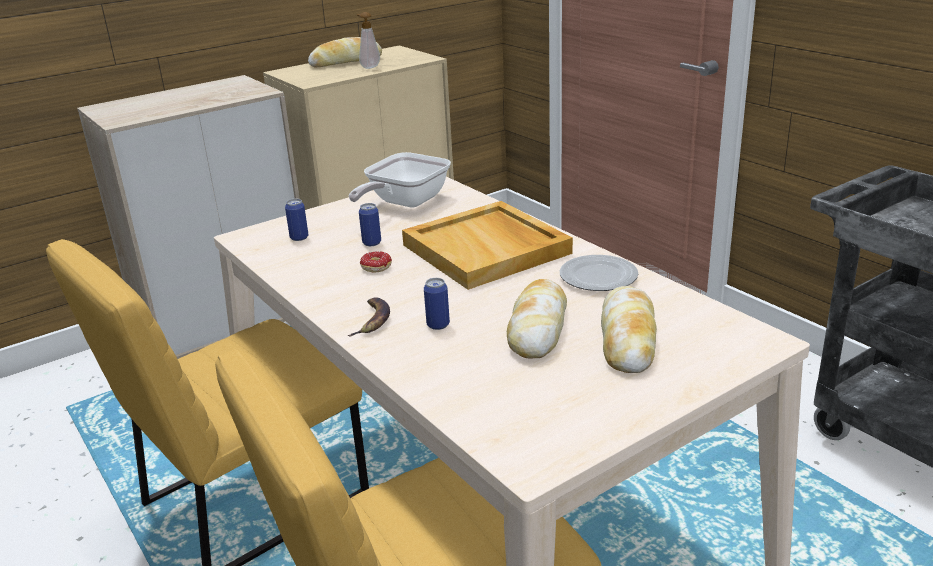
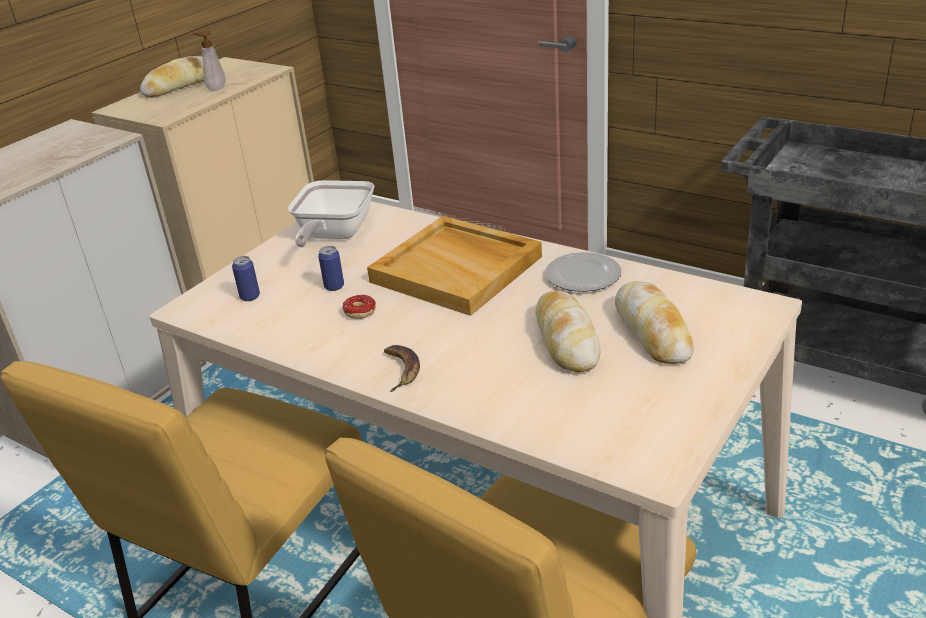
camera: 20 degrees left, 5 degrees up
(438, 325) = (470, 358): can -> none

